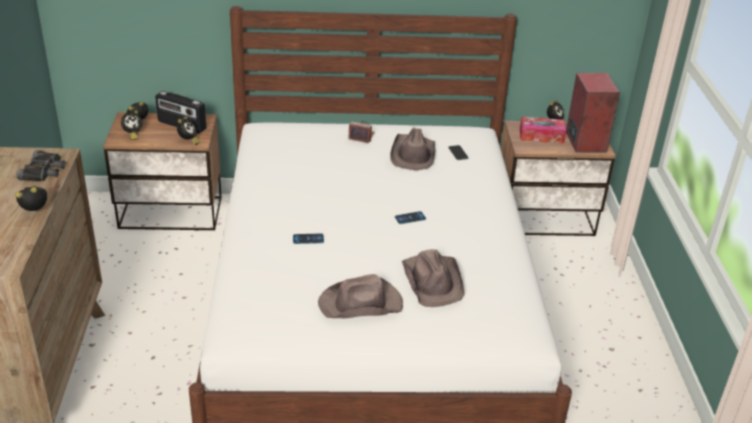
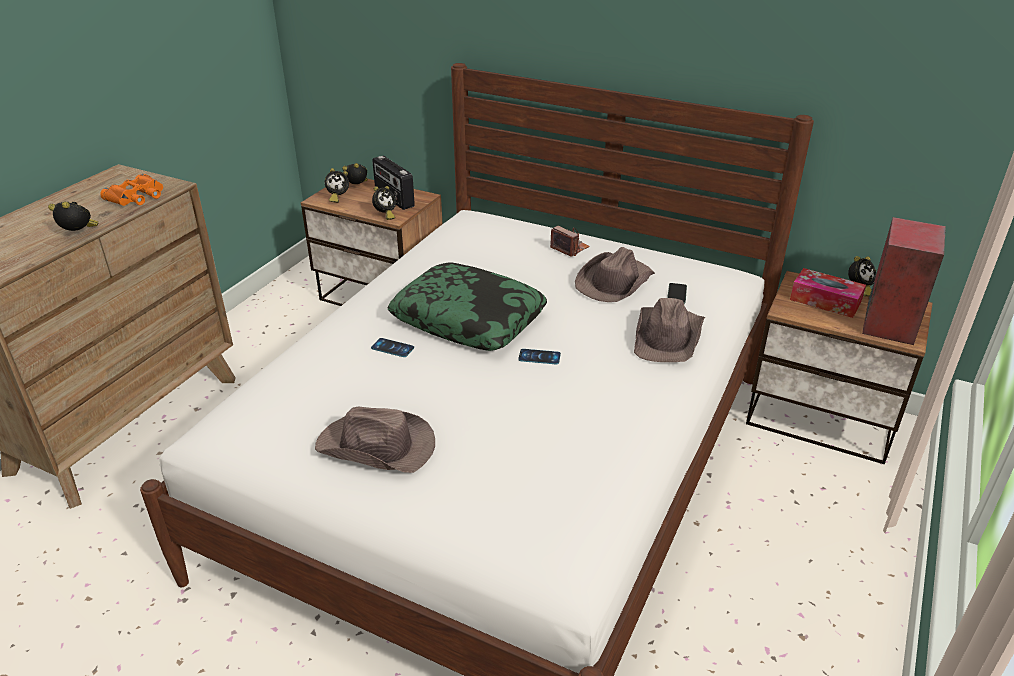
camera: 30 degrees right, 0 degrees up
(44, 171) = (137, 197): black binoculars -> orange binoculars
(340, 205) = (469, 319): none -> pillow
(433, 281) = (494, 446): brown hat -> brown hat (668, 336)

